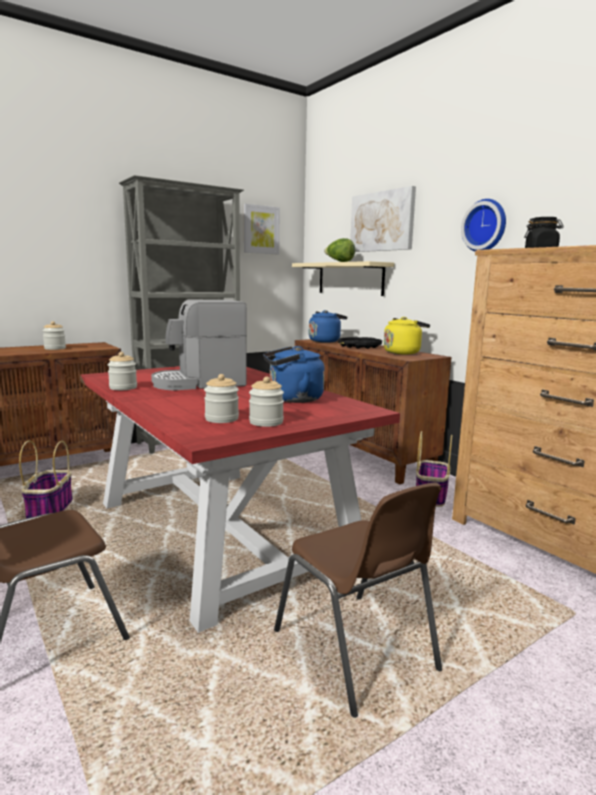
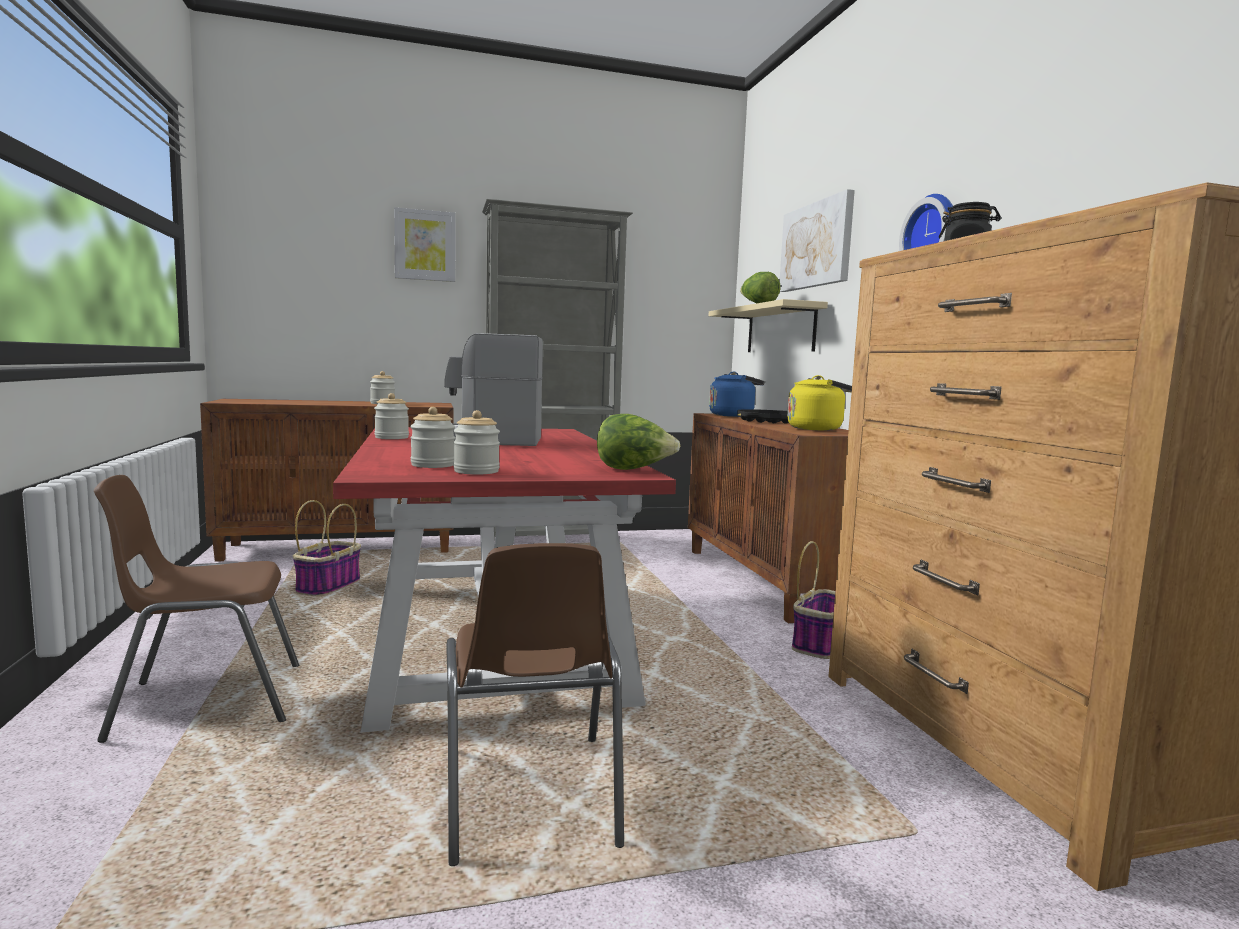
camera: 20 degrees right, 5 degrees down
(261, 230) = (671, 268): picture -> picture (425, 245)
(292, 399) = (562, 459): blue kettle -> none
(359, 406) = (634, 470): none -> lettuce

